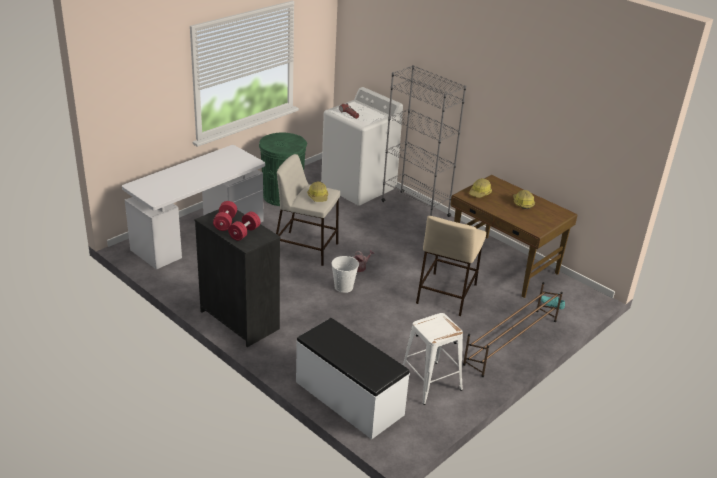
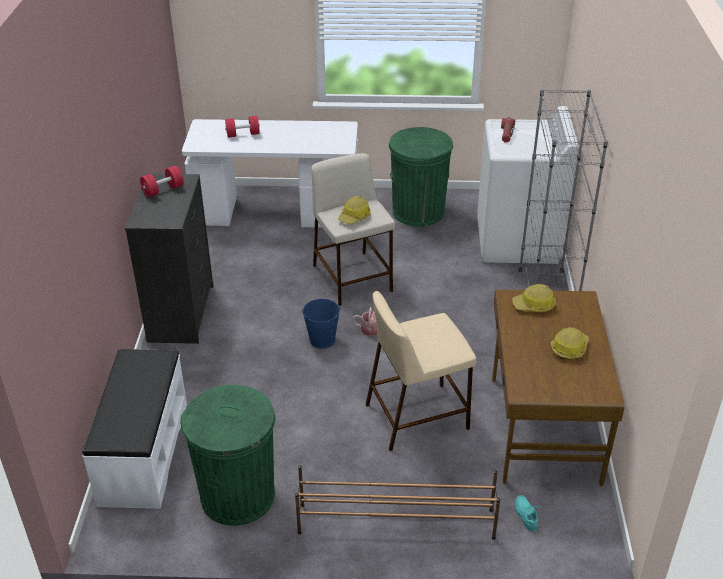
camera: 50 degrees right, 5 degrees up
(244, 233) = (159, 208): red dumbbell -> red dumbbell (243, 134)
(343, 287) = (322, 340): white bucket -> blue bucket
(430, 382) = (238, 496): white stool -> green trash can

